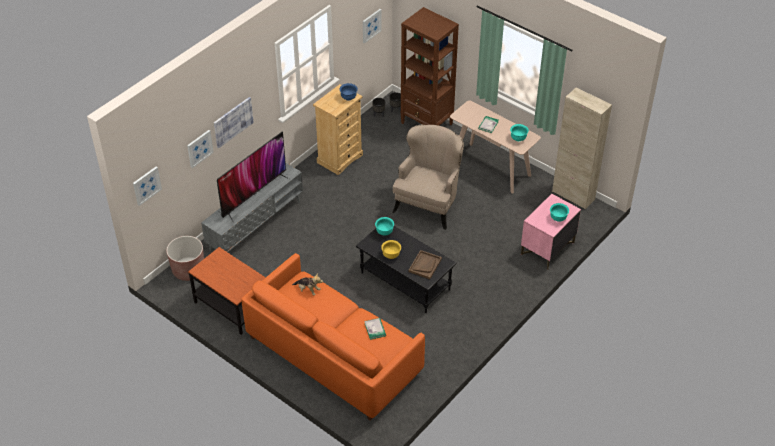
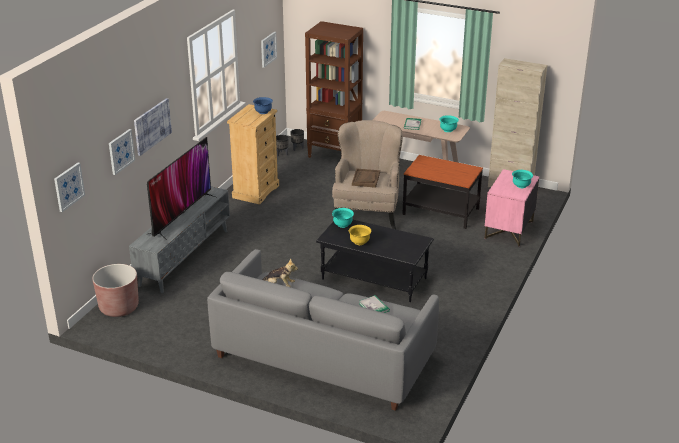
camera: 15 degrees left, 15 degrees down
(232, 305) = (183, 331): side table -> side table (440, 211)
(333, 354) = (323, 356): orange sofa -> grey sofa
(425, 265) = (401, 245): brown tray -> brown tray (366, 179)

